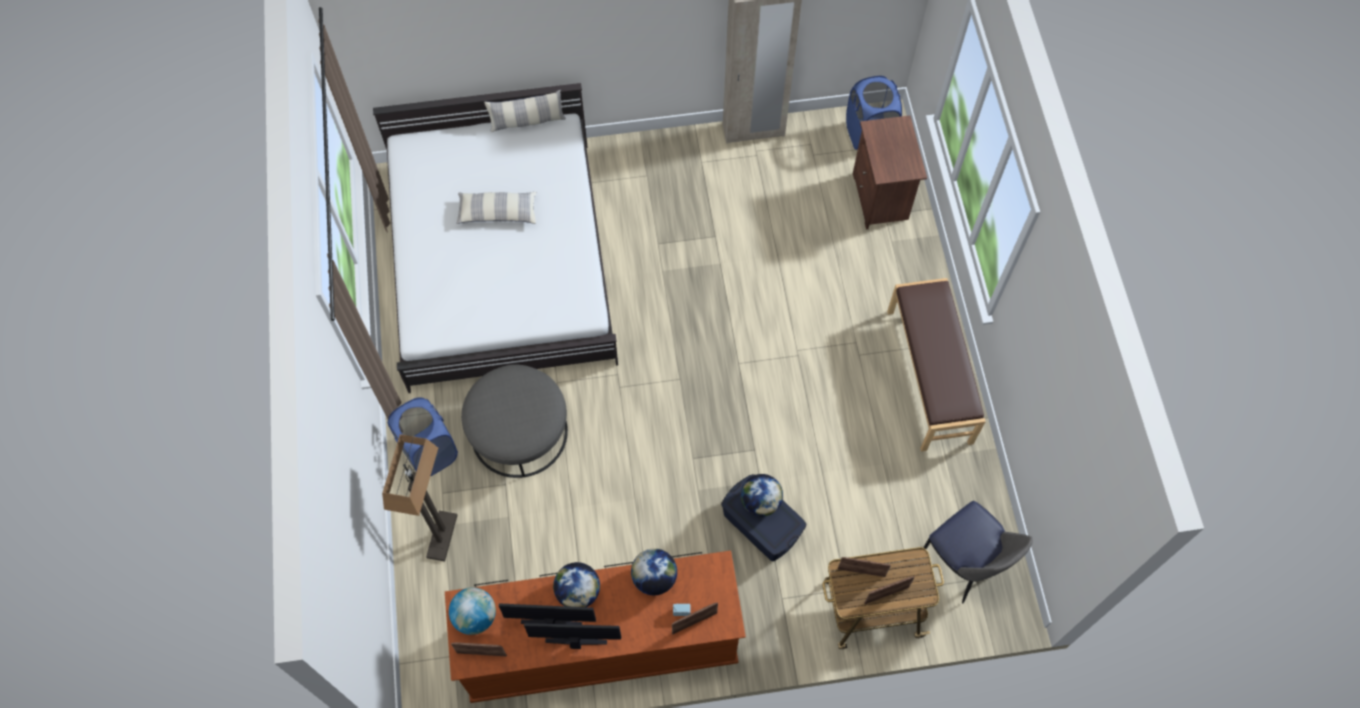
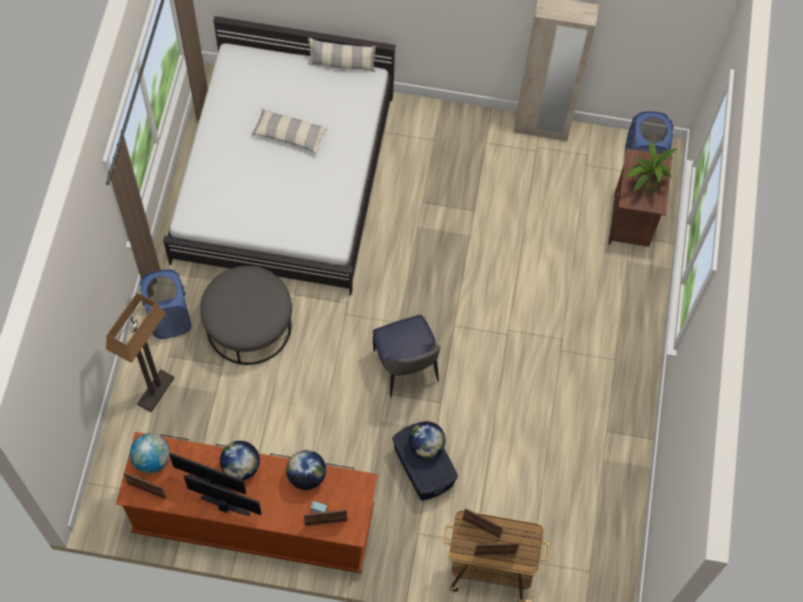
camera: 15 degrees right, 0 degrees up
(893, 153) = (644, 185): none -> potted plant
(930, 376) = (616, 388): brown bench -> none
(964, 563) = (585, 555): chair -> chair (406, 369)

